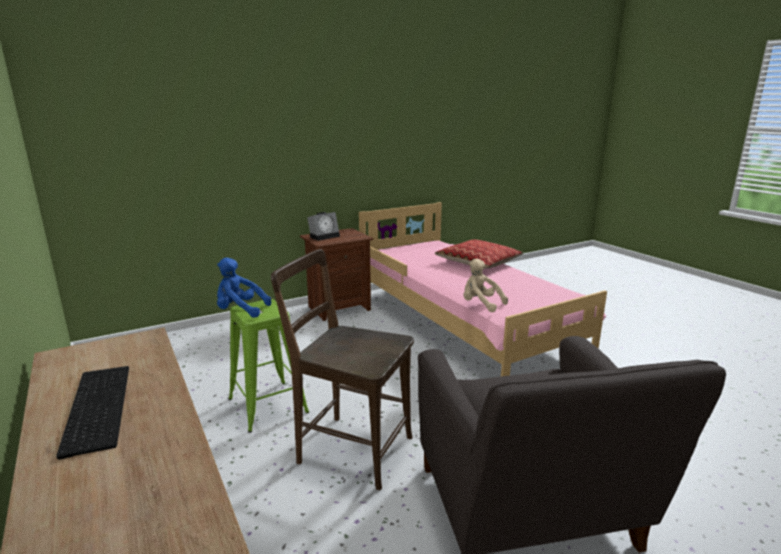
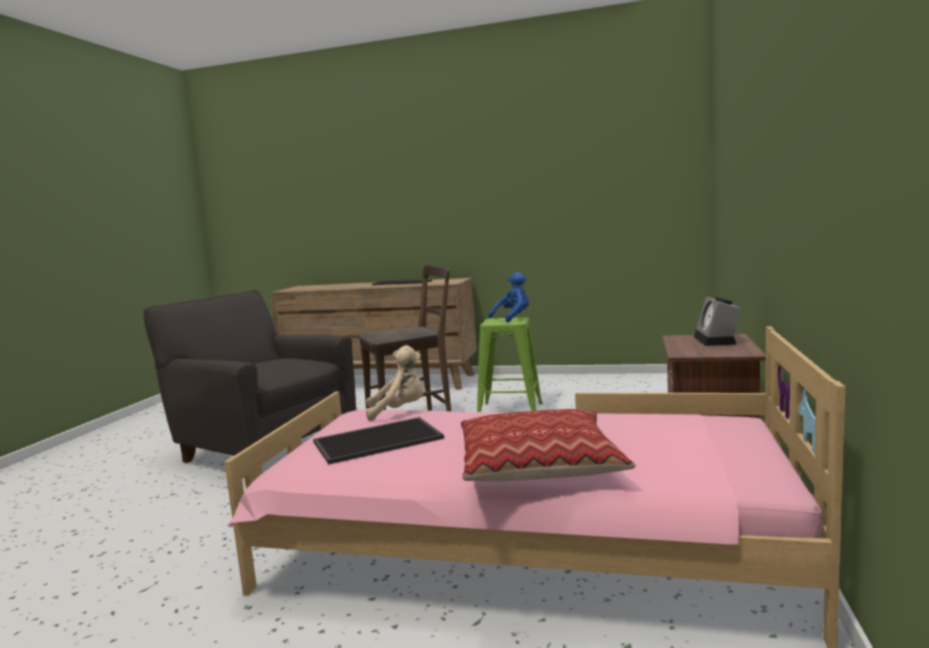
camera: 135 degrees right, 10 degrees down
(517, 291) = (378, 440): none -> tray

